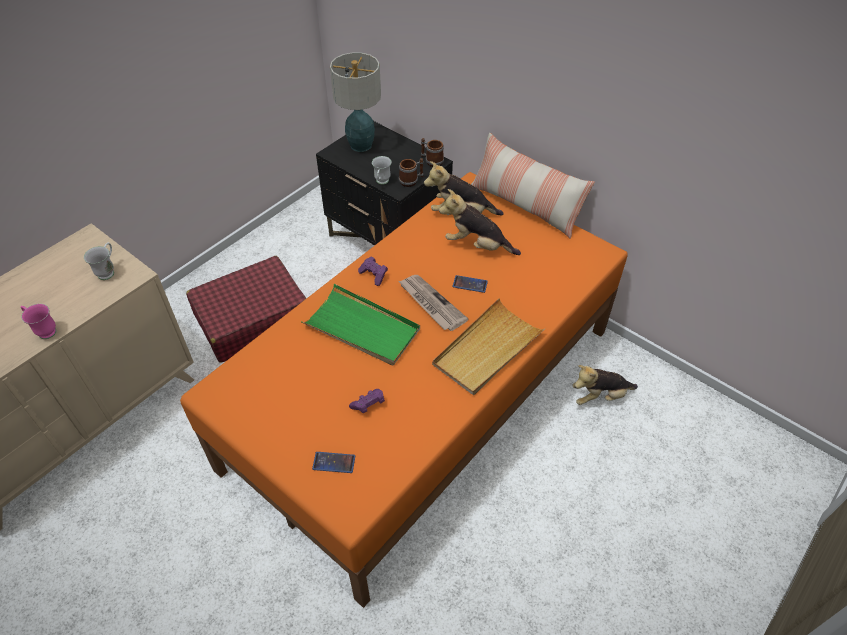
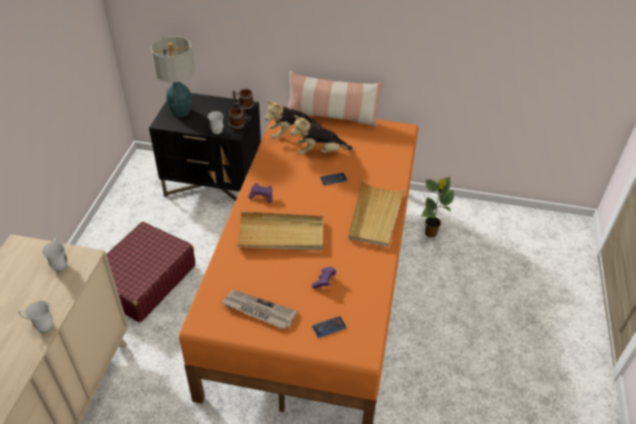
camera: 30 degrees left, 5 degrees down
(44, 331) = (41, 326): pink mug -> white mug
(362, 328) = (281, 234): green tray -> beige tray
(431, 304) = (316, 201): newspaper -> newspaper (258, 311)
(599, 396) = (430, 234): plush toy -> potted plant

